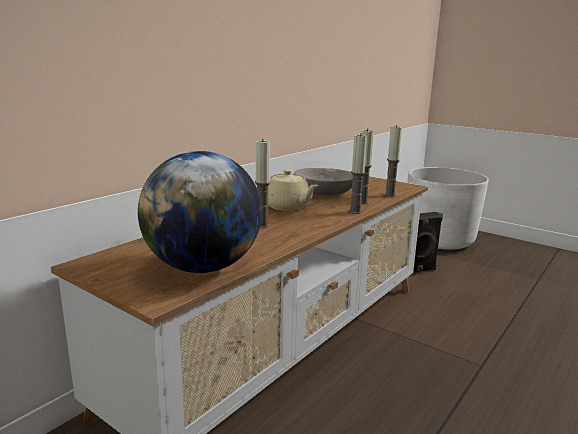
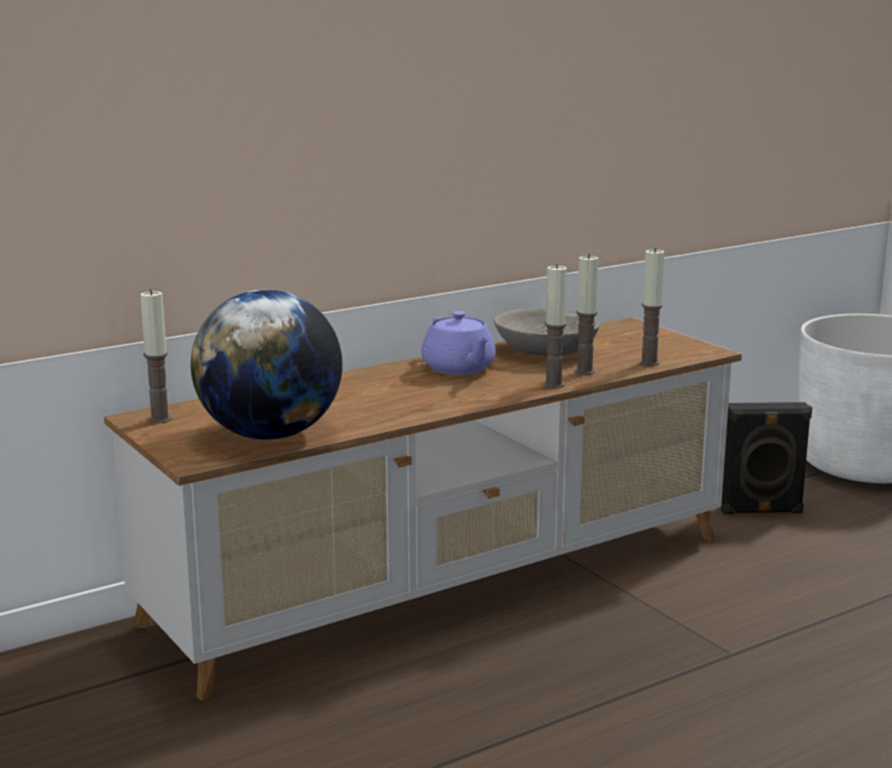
camera: 20 degrees right, 0 degrees up
(262, 225) = (393, 392): candle -> candle (160, 419)
(287, 206) = (459, 368): beige teapot -> purple teapot

